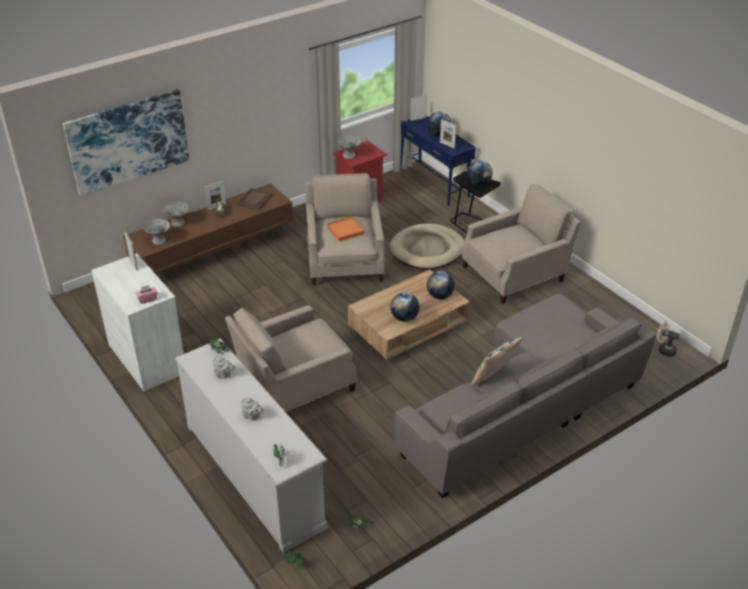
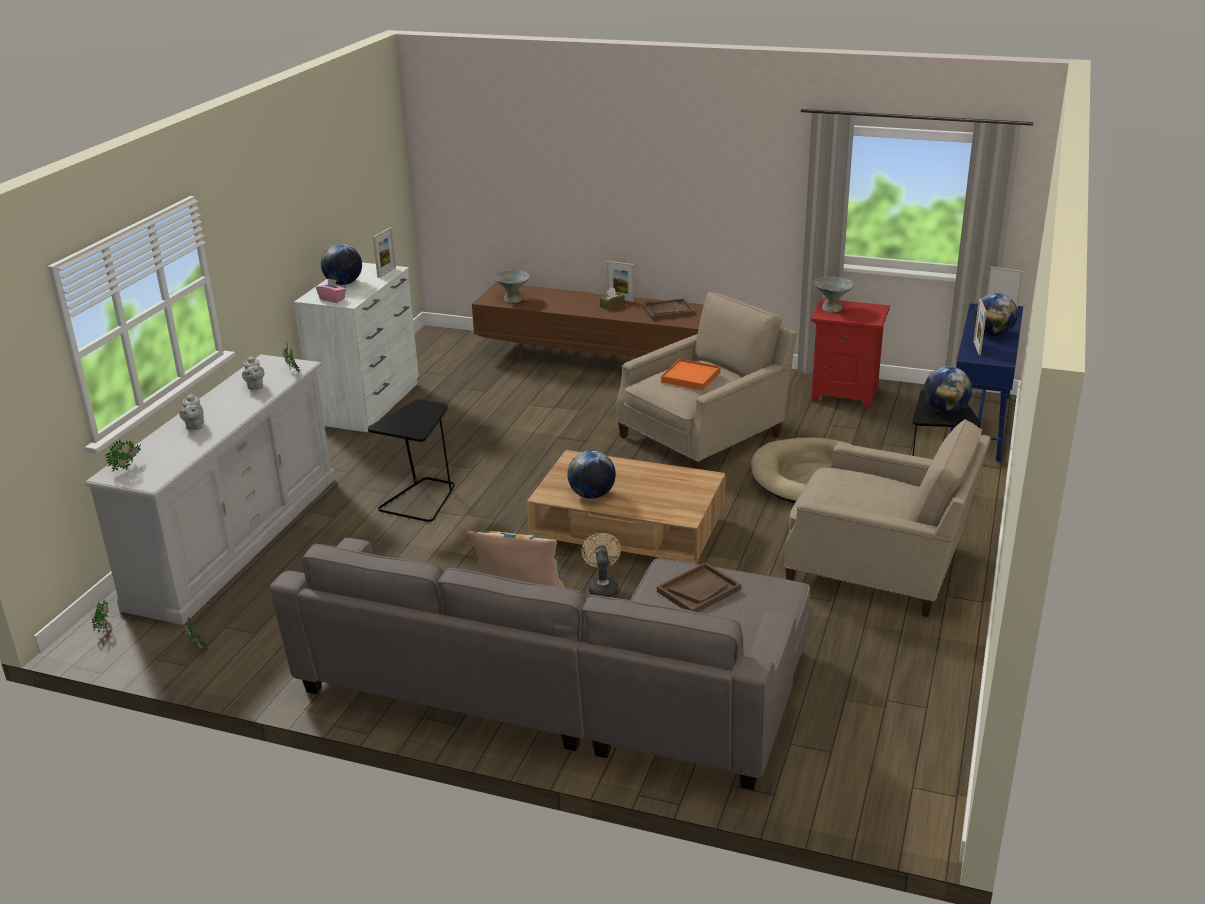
camera: 55 degrees right, 10 degrees down
(128, 141) = (521, 155): picture -> none
(178, 223) = (559, 295): grey bowl -> none
(294, 383) = (421, 500): beige armchair -> black side table
(440, 296) = (676, 501): globe -> globe (344, 283)
(540, 324) = (698, 590): none -> brown tray
(664, 350) = (902, 794): beige fan -> beige fan (602, 587)

